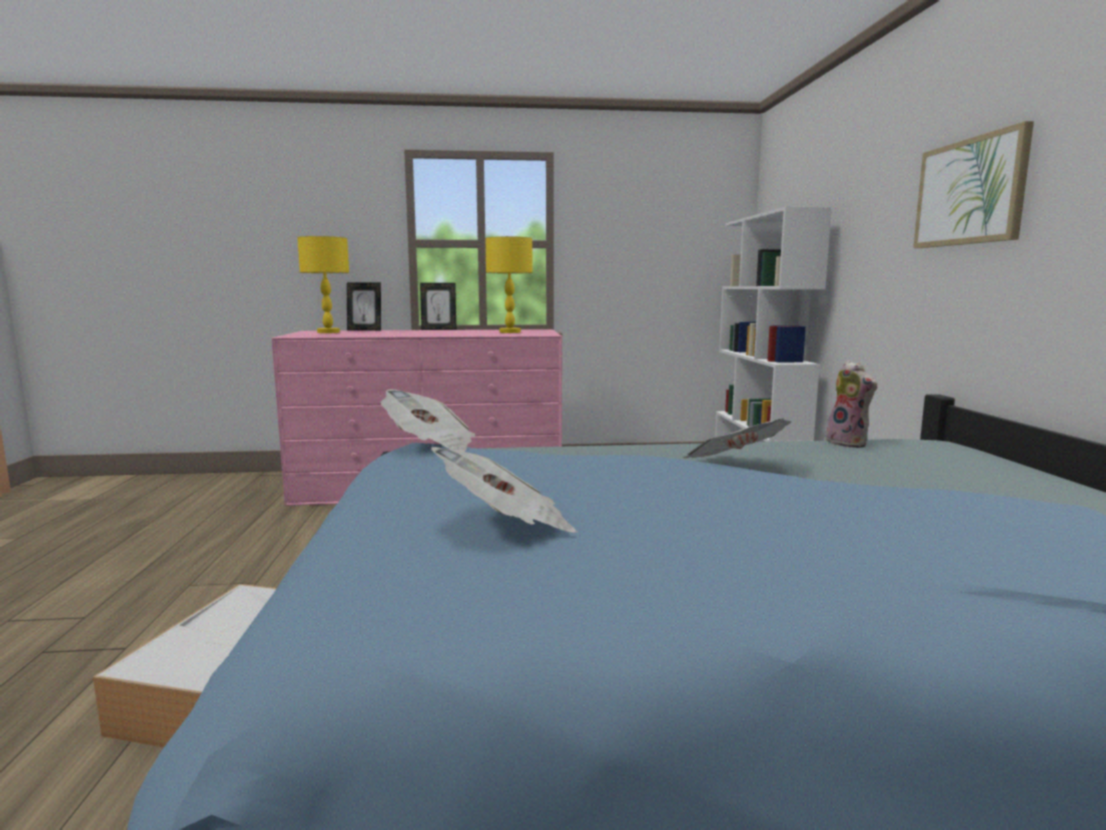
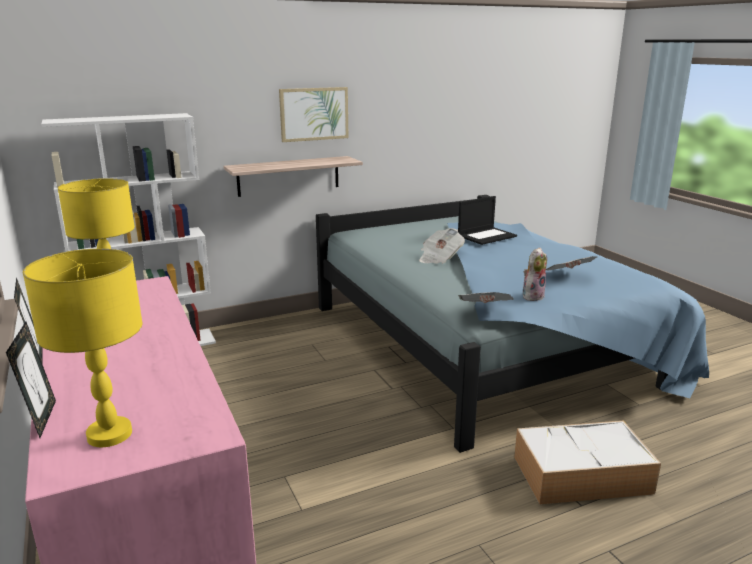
camera: 110 degrees left, 10 degrees up
(849, 443) = (370, 243): plush toy -> plush toy (532, 296)
(919, 518) = (487, 236): none -> laptop
(920, 312) = (288, 176): none -> shelf

